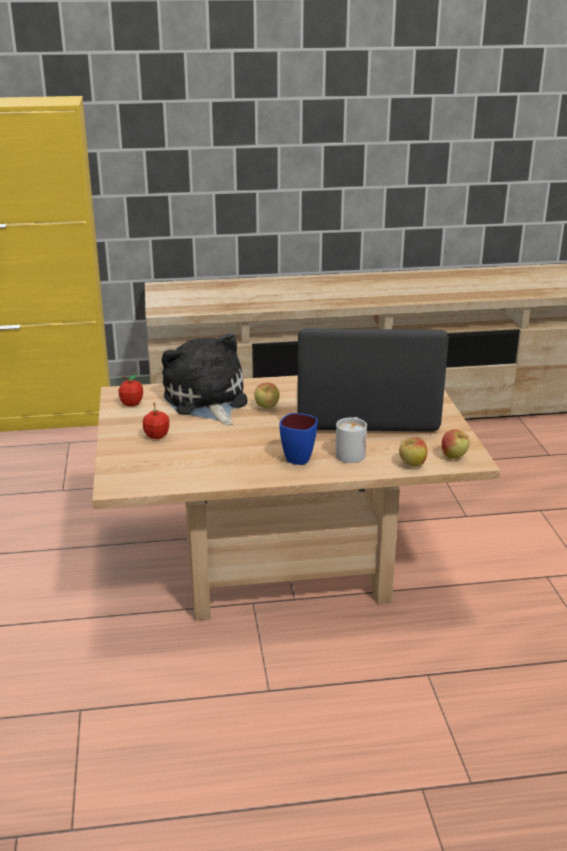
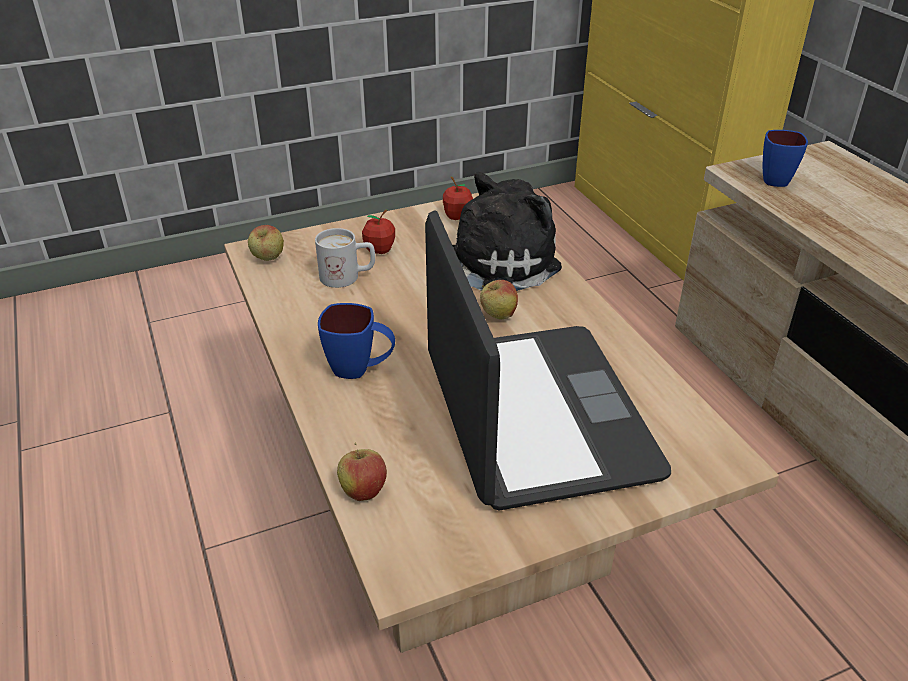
camera: 75 degrees right, 10 degrees up
(178, 304) = (774, 178): none -> blue mug
(351, 452) = (387, 417): white mug -> white mug (348, 277)
(454, 457) = (406, 544): apple -> apple (268, 259)

